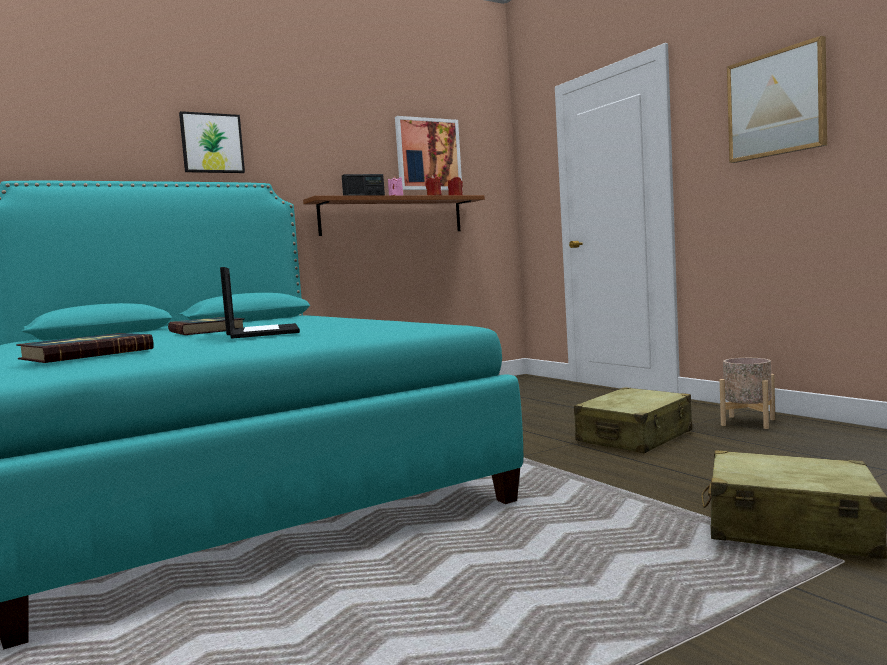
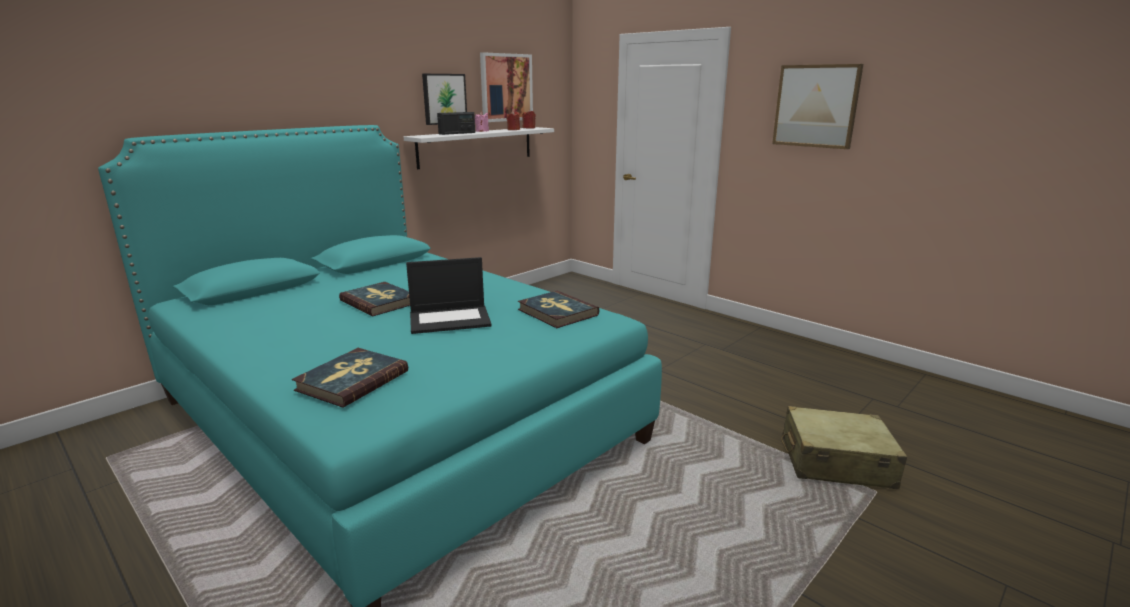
camera: 15 degrees left, 15 degrees up
(212, 143) = (321, 85): picture -> picture (444, 99)
(262, 332) = (450, 319): laptop -> laptop turned 105 degrees clockwise
(392, 216) = (476, 146): brown shelf -> white shelf
(392, 325) = (557, 312): none -> book
(634, 437) = (696, 361): beige suitcase -> none
(747, 422) = (766, 343): beige planter -> none

